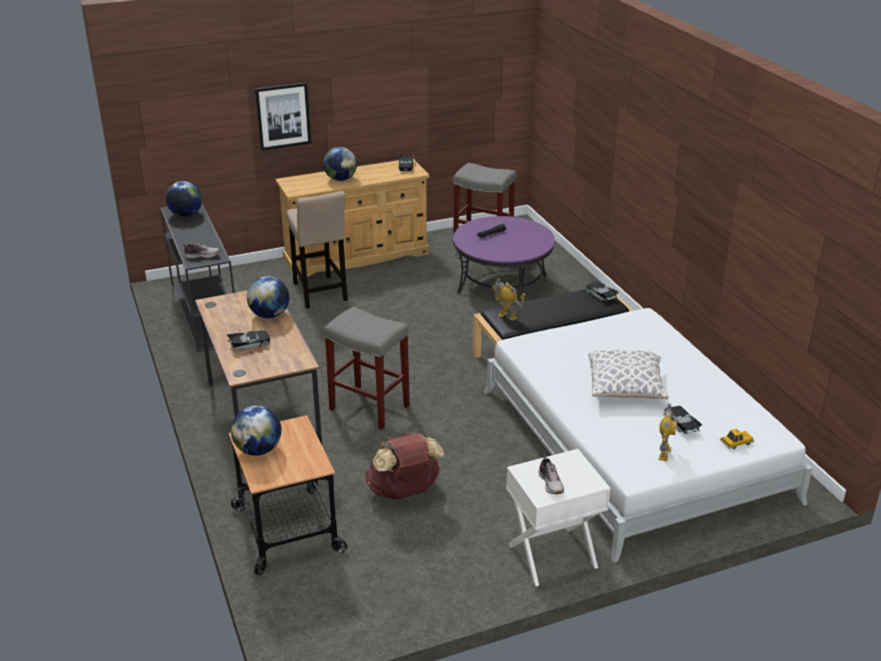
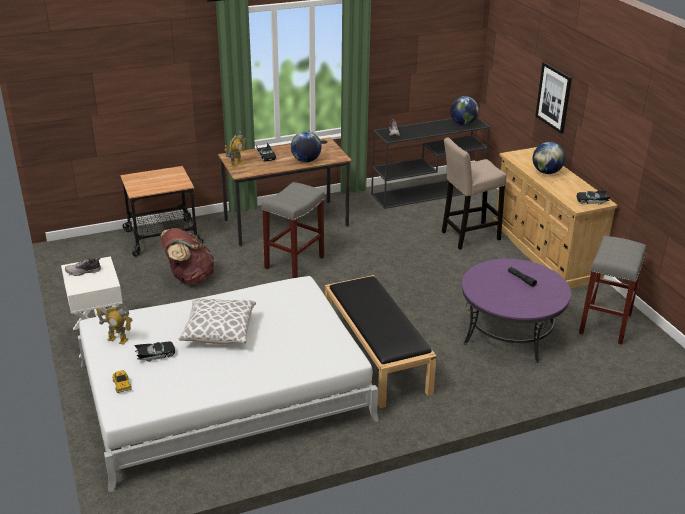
camera: 90 degrees right, 0 degrees up
(258, 450) = (160, 174): globe -> none
(507, 316) = (360, 286): toy robot -> toy robot (236, 164)
(601, 295) = (404, 342): black toy car -> none

